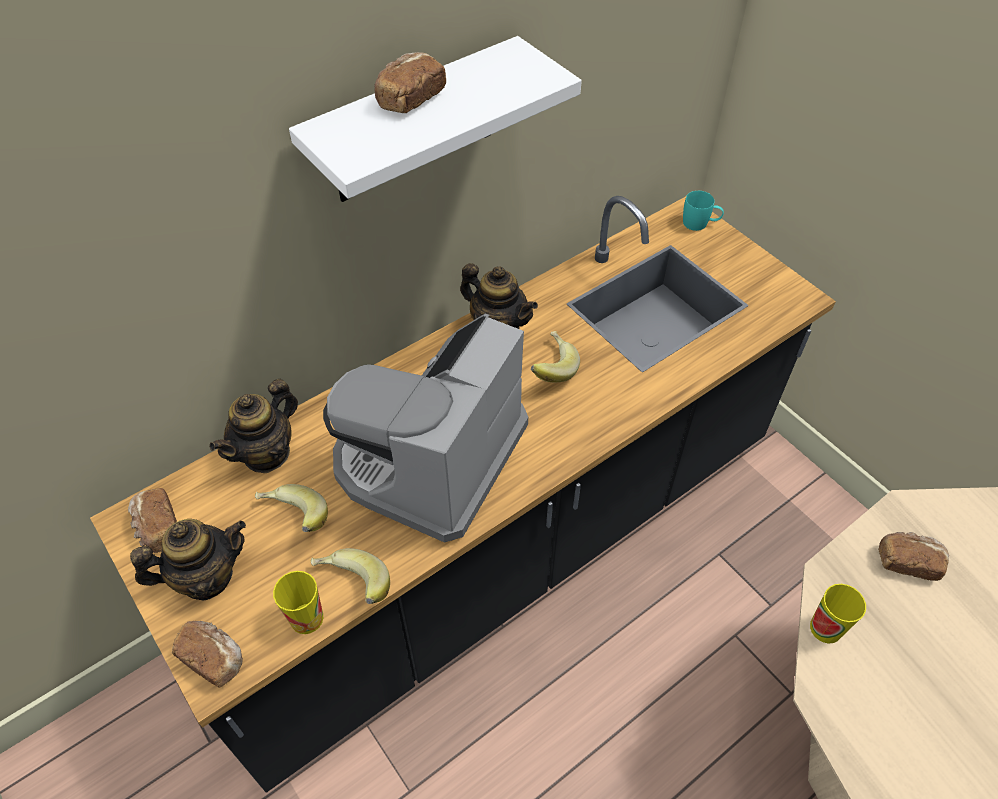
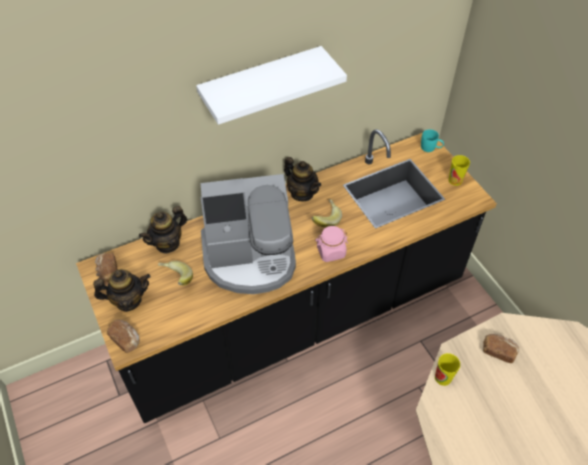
camera: 10 degrees right, 0 degrees up
(306, 618) = (173, 328): cup -> cup (455, 180)
(352, 587) = (198, 316): banana -> none
(409, 99) = (257, 76): bread -> none
(429, 458) = (250, 258): coffee machine -> coffee machine turned 135 degrees counterclockwise
(574, 425) = (331, 252): none -> pink jar

